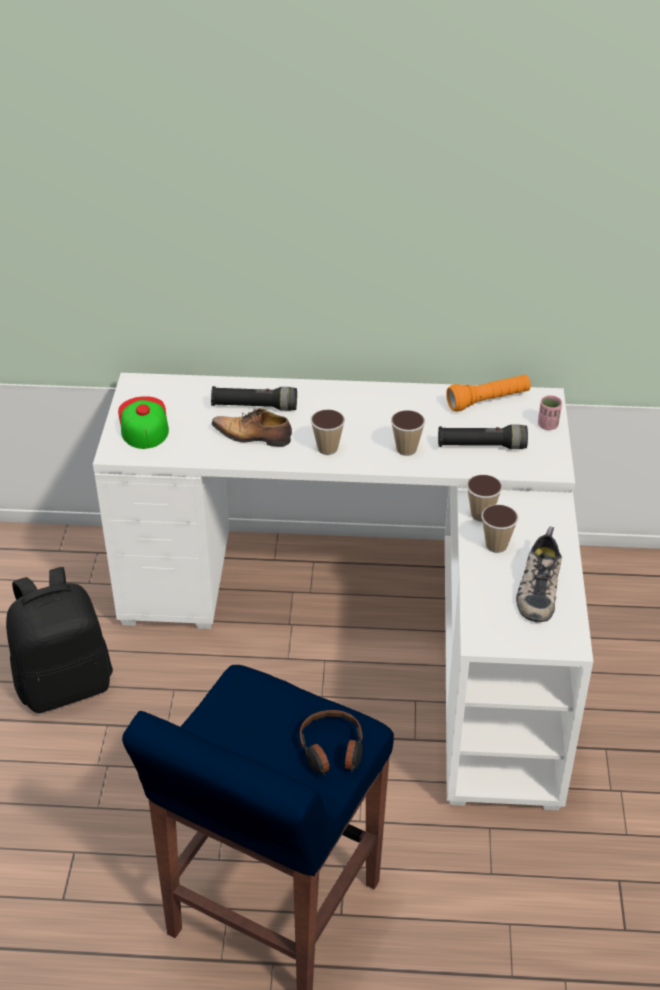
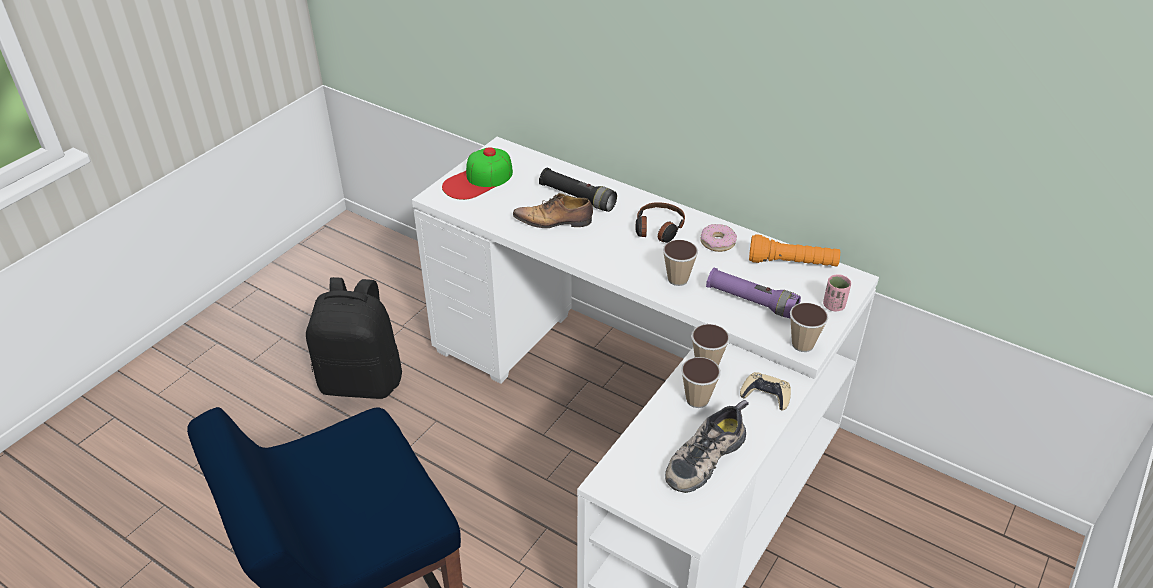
camera: 30 degrees right, 0 degrees up
(143, 422) = (478, 180): cap -> cap turned 150 degrees counterclockwise
(253, 436) = (554, 221): shoe -> shoe turned 45 degrees counterclockwise
(327, 448) = (608, 253): cup -> cup (802, 344)
(332, 750) = (386, 522): headphones -> headphones (658, 229)
(413, 404) = (717, 242): none -> donut
(481, 446) = (751, 301): black flashlight -> purple flashlight
(545, 520) = (766, 395): none -> beige game controller

